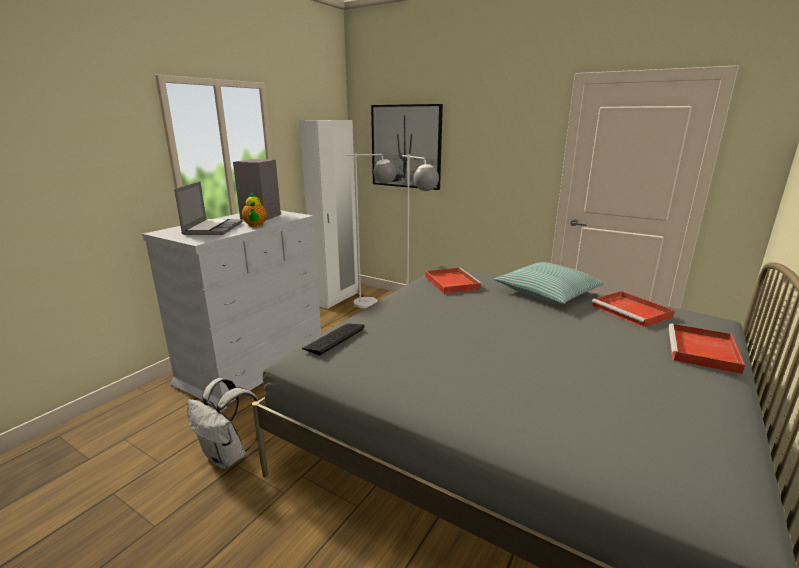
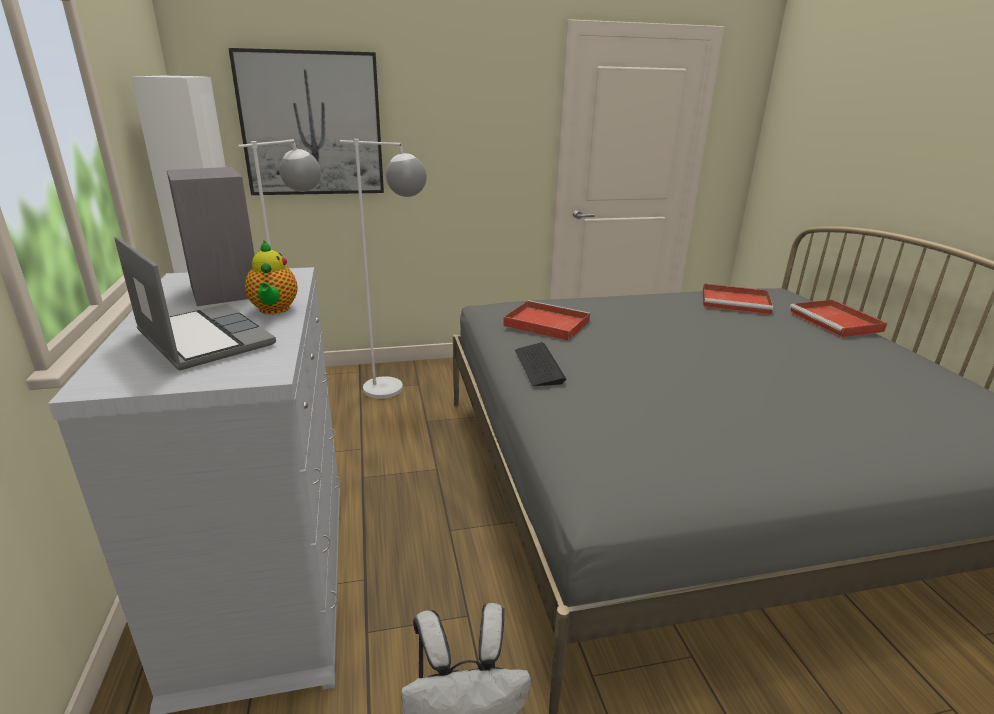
camera: 45 degrees left, 5 degrees up
(255, 225) = (274, 310): teapot -> teapot turned 45 degrees clockwise
(334, 339) = (596, 452): keyboard -> keyboard (539, 366)
(547, 292) = (645, 305): pillow -> none

